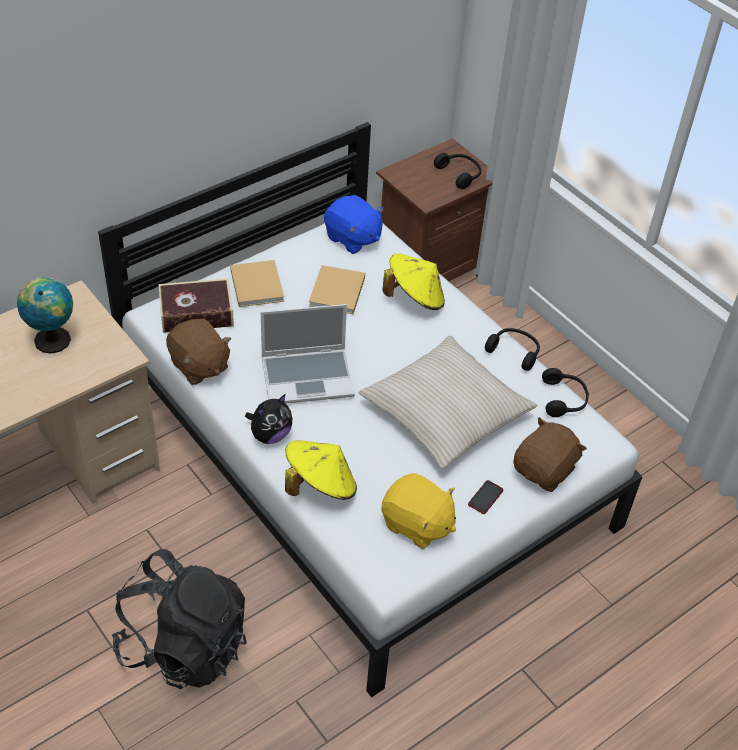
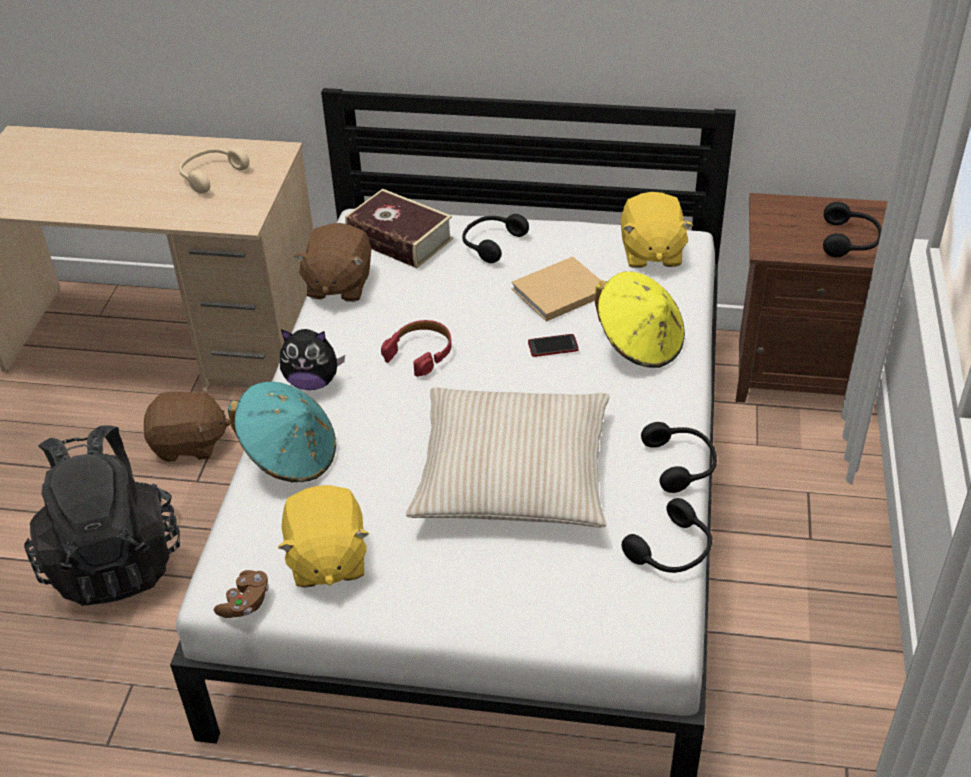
camera: 50 degrees right, 5 degrees down
(52, 338) = (211, 175): globe -> beige headphones
(256, 284) = (491, 243): beige book -> black headphones
(308, 377) = (420, 353): laptop -> red headphones
(320, 485) = (290, 456): yellow hat -> turquoise hat
(352, 238) = (651, 253): blue plush toy -> yellow plush toy
(409, 578) = (245, 603): none -> brown game controller
(485, 497) = (432, 586): phone -> phone (553, 346)
(544, 470) = (540, 609): brown plush toy -> brown plush toy (189, 444)

